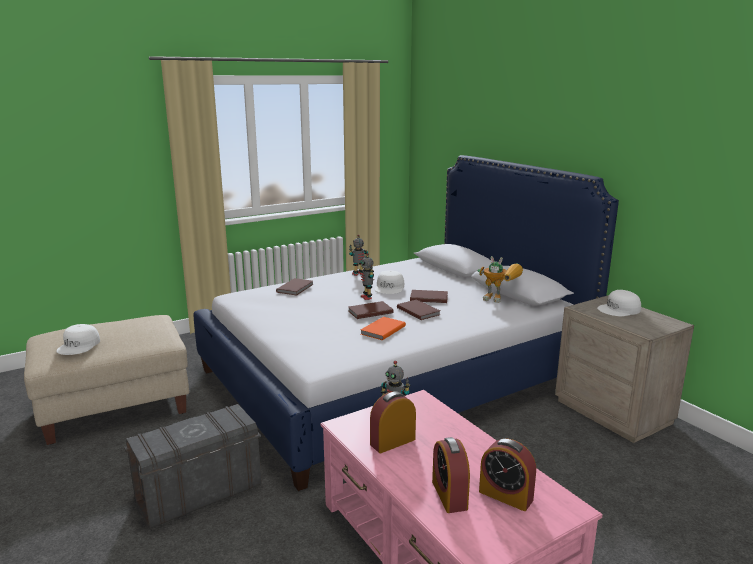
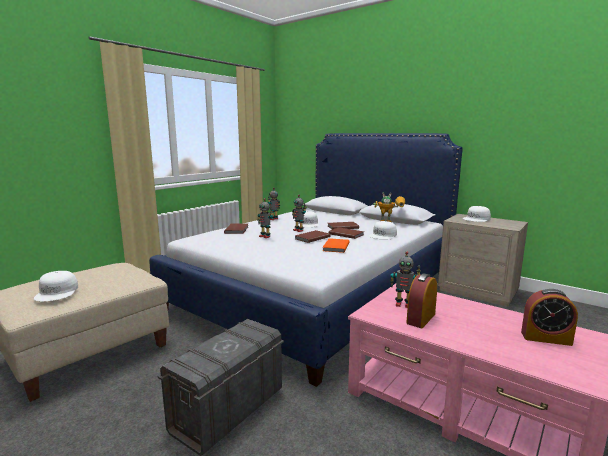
camera: 20 degrees left, 5 degrees down
(317, 303) = (265, 236): none -> toy robot
(449, 495) = (510, 346): alarm clock -> none
(464, 319) = (383, 235): none -> white cap

